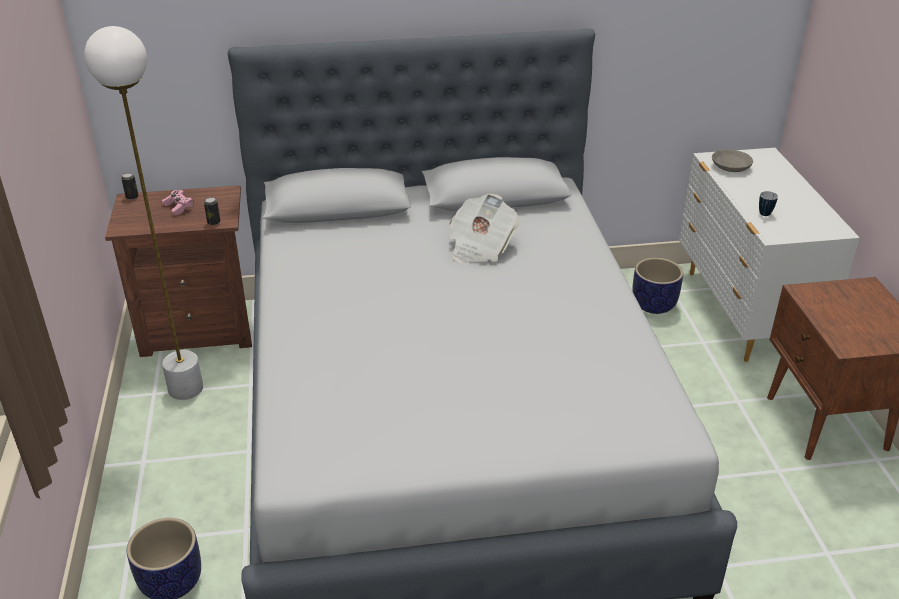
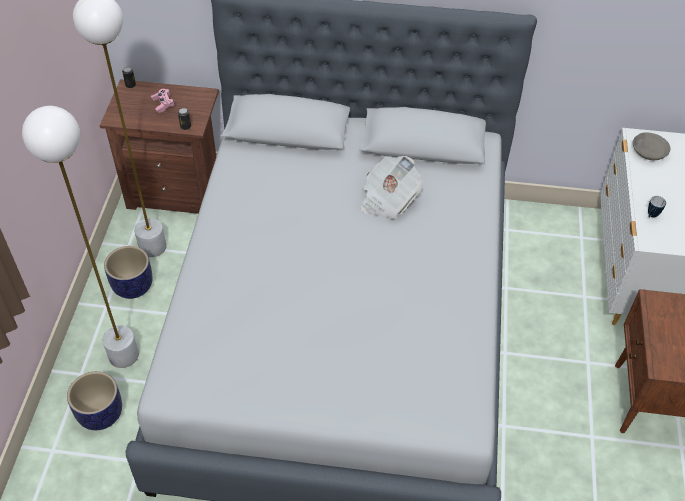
camera: 15 degrees right, 15 degrees up
(183, 509) = (123, 355): none -> white floor lamp
(654, 305) = (558, 248): planter -> planter (133, 286)

